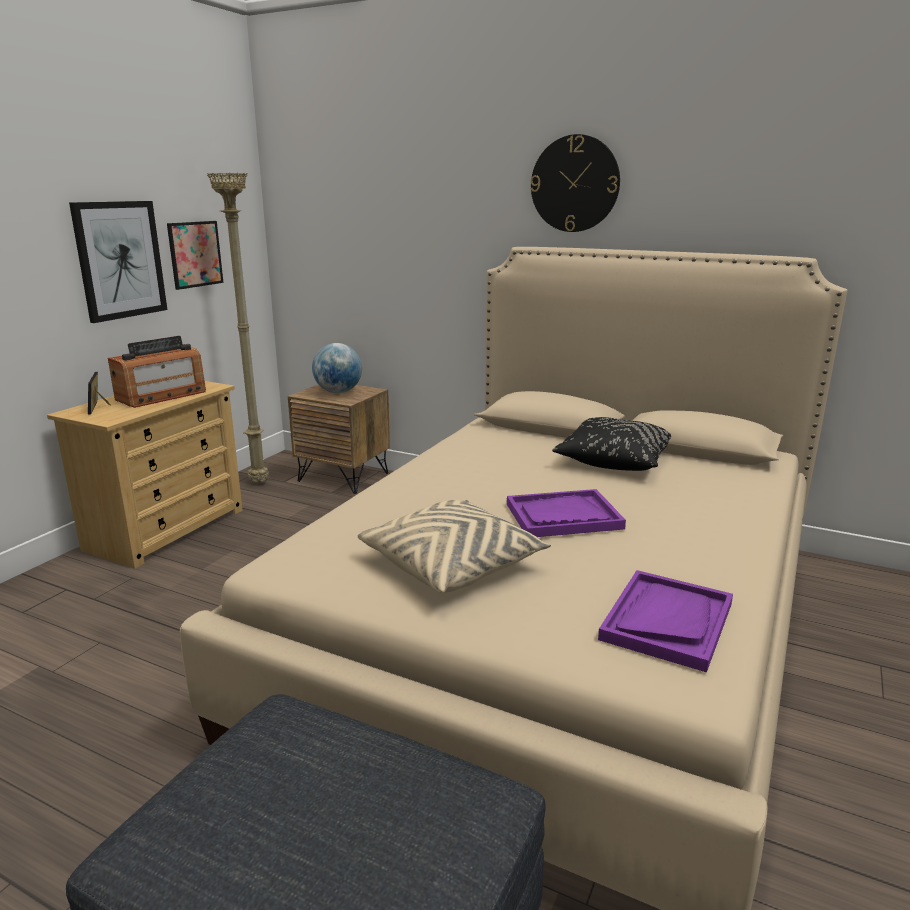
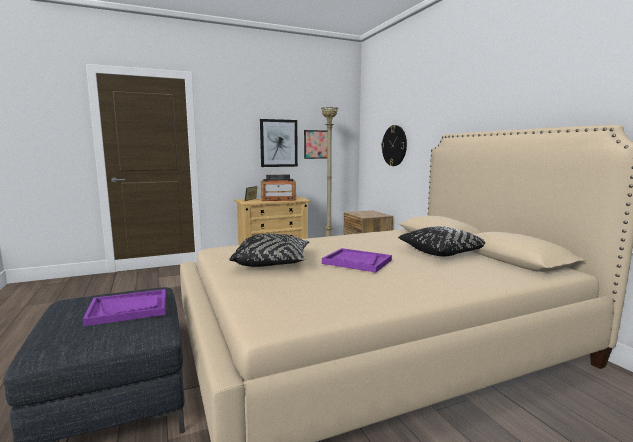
camera: 40 degrees right, 10 degrees down
(338, 392) = (367, 214): globe -> none
(453, 564) = (272, 263): beige pillow -> black pillow
(575, 184) = (479, 95): wall clock -> wall clock (394, 145)
(667, 621) = (310, 302): purple tray -> purple tray (128, 309)

